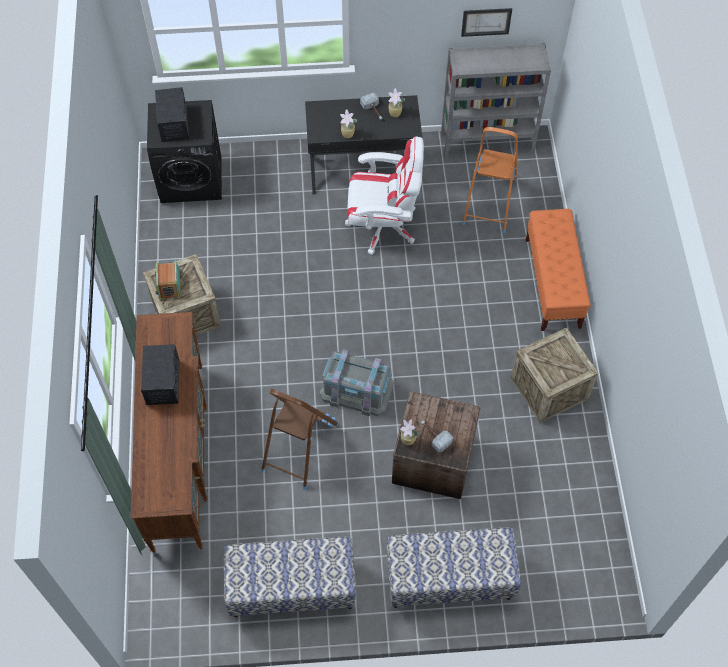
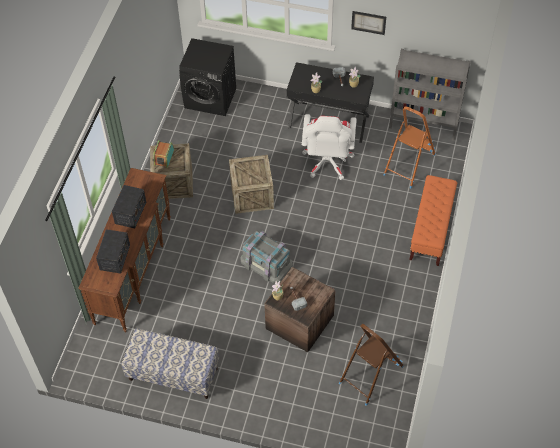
camera: 20 degrees right, 5 degrees down
(174, 124) = (202, 55): radio -> radio (115, 257)
(300, 446) = (214, 287): brown step ladder -> brown step ladder (372, 374)
(383, 225) = (327, 161): white office chair -> white office chair turned 75 degrees clockwise
(449, 579) = (279, 400): bench -> none
(486, 21) = (428, 35): picture -> picture (368, 22)
(549, 388) = (399, 299): crate -> crate (252, 195)

